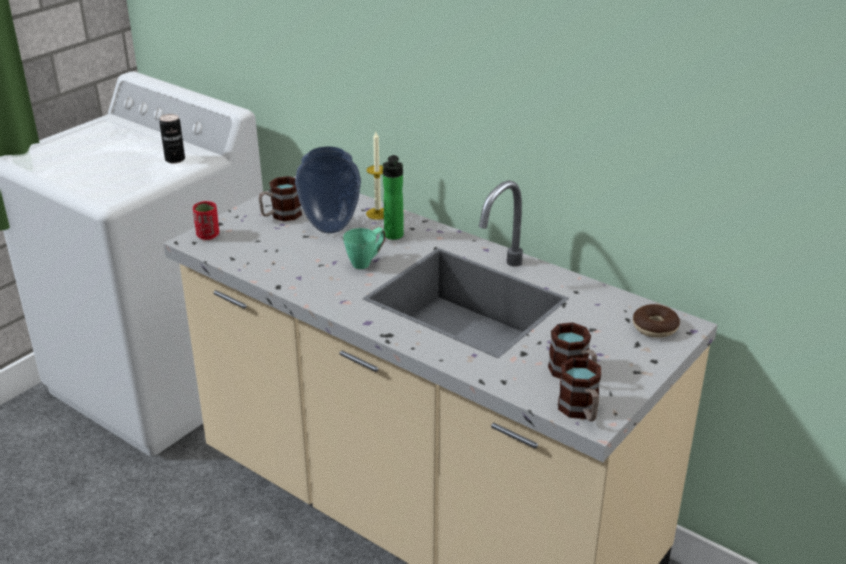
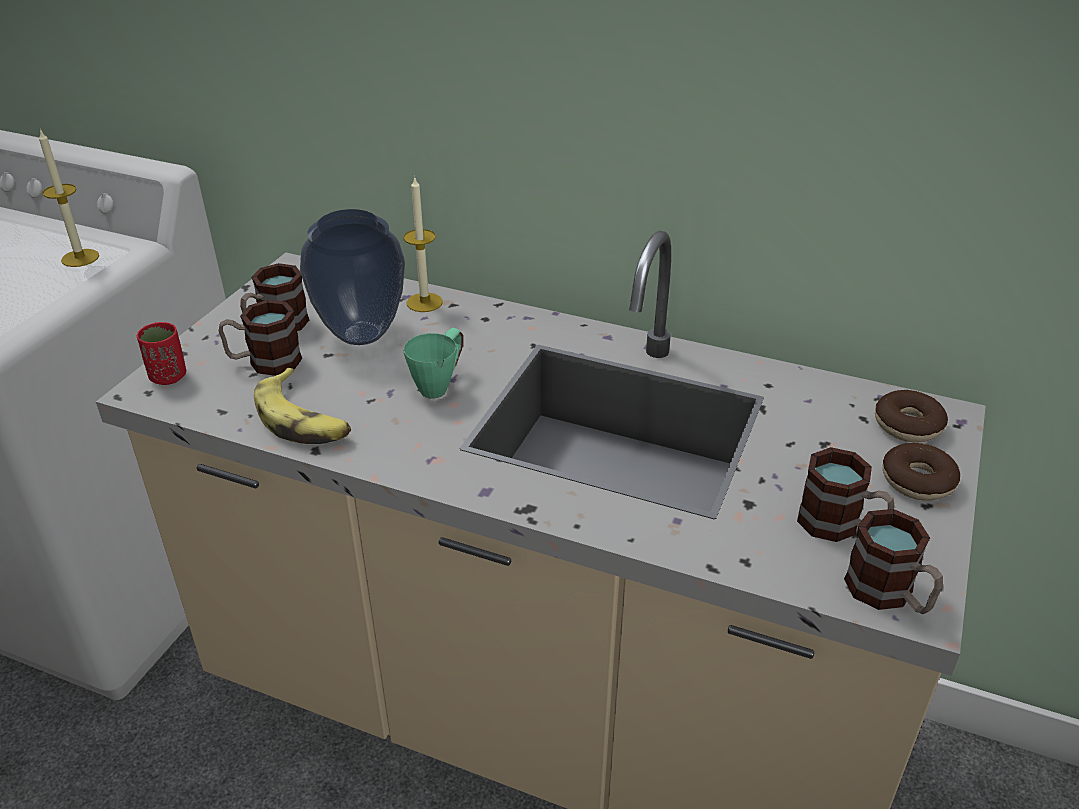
camera: 15 degrees left, 5 degrees up
(175, 159) = (80, 258): can -> candle
(266, 235) = (264, 362): none -> mug
(277, 269) = (303, 420): none -> banana
(393, 237) = (463, 336): bottle -> none
(639, 358) = (917, 481): none -> donut

